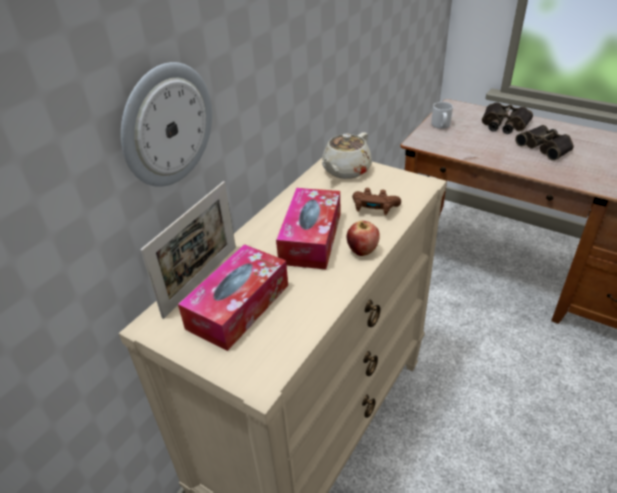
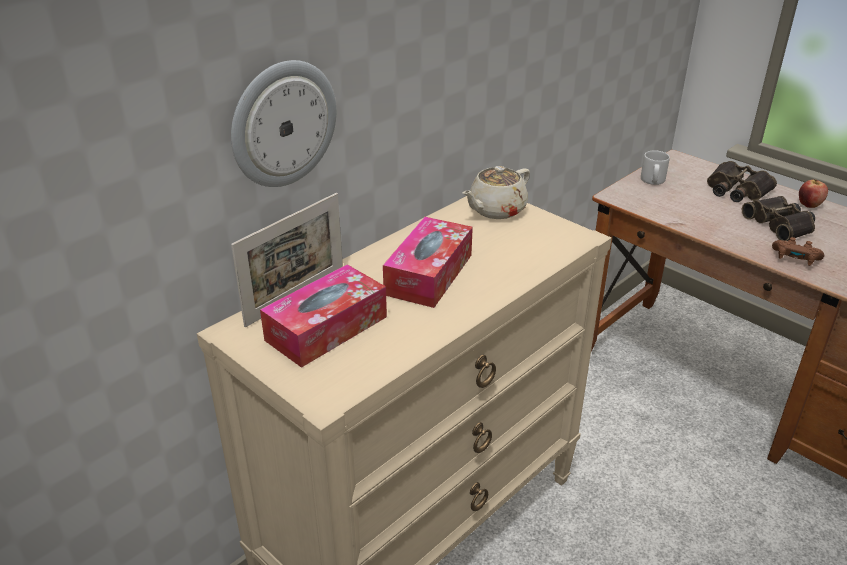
camera: 10 degrees right, 5 degrees down
(362, 251) = (481, 296): apple -> apple (809, 205)
(374, 209) = (512, 255): brown game controller -> brown game controller (795, 259)

